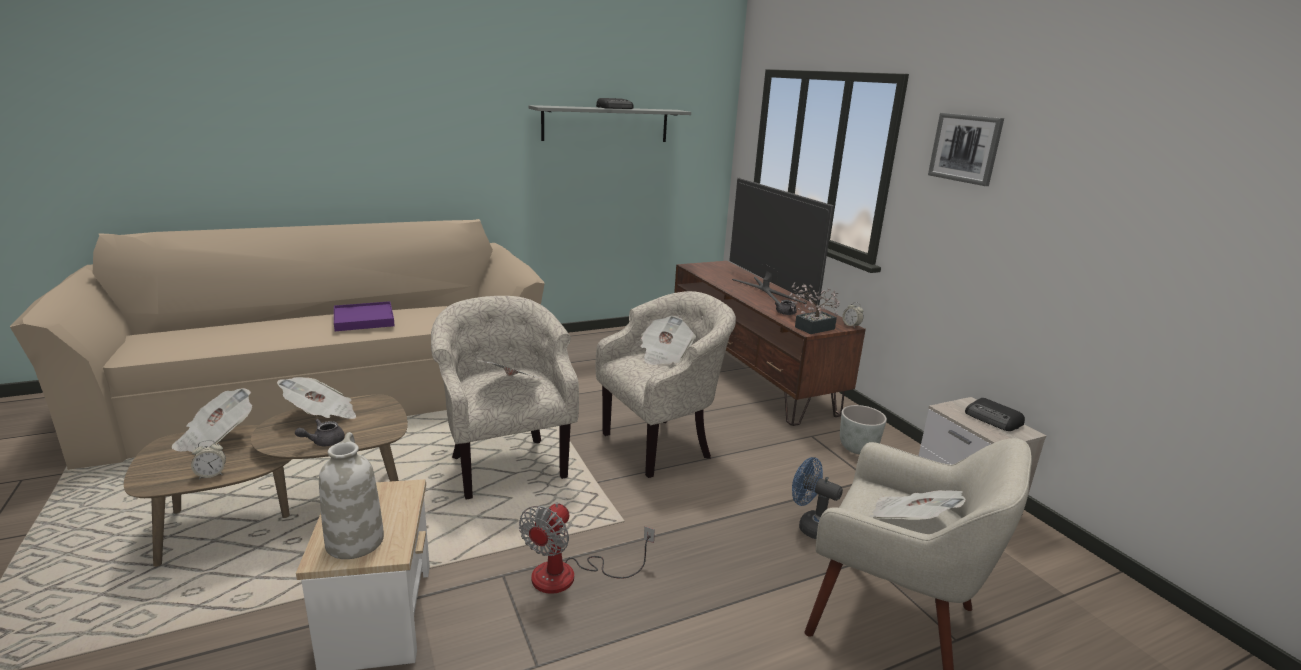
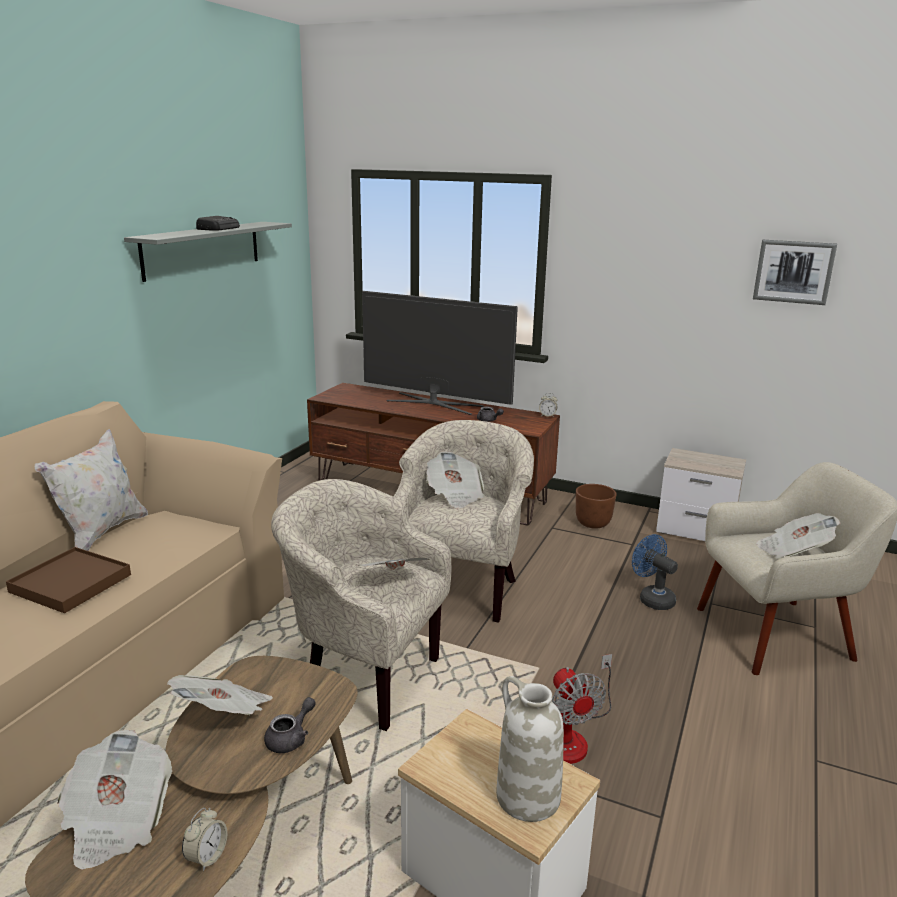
camera: 40 degrees left, 0 degrees up
(323, 442) = (291, 738): grey teapot -> grey teapot turned 150 degrees counterclockwise
(364, 319) = (71, 583): purple tray -> brown tray
(428, 303) = (101, 533): none -> white pillow
(810, 328) = (528, 428): potted plant -> none
(811, 526) = (652, 598): blue fan -> blue fan turned 60 degrees clockwise
(858, 448) = (593, 523): grey planter -> brown planter
(965, 148) = (628, 240): picture -> picture (793, 271)
(993, 419) = (708, 459): radio -> none

